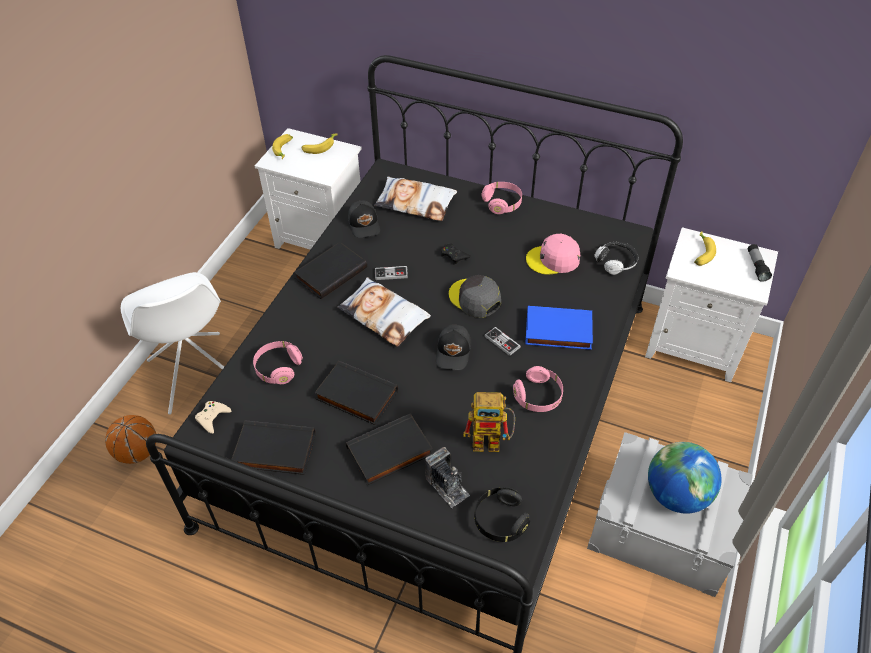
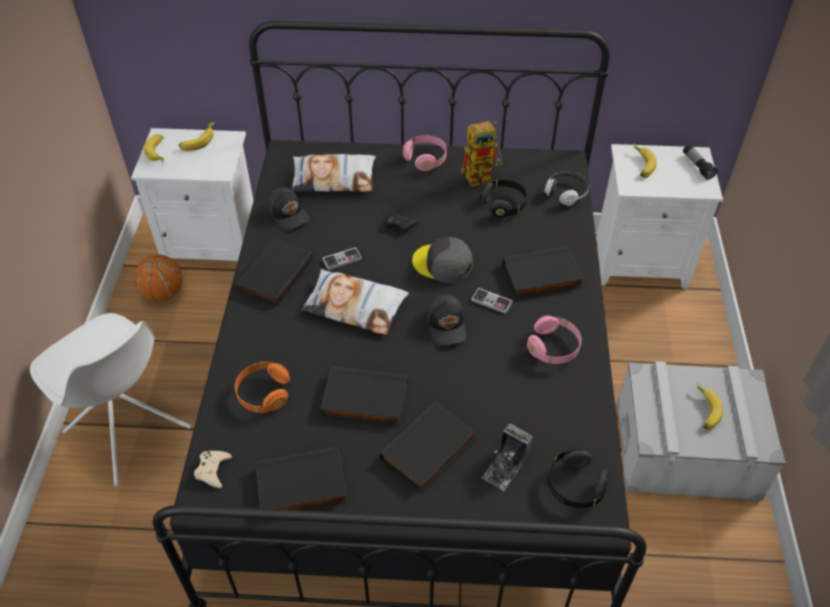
camera: 20 degrees left, 0 degrees up
(137, 452) = (95, 540): basketball -> basketball (163, 293)
(278, 368) = (263, 394): pink headphones -> orange headphones
(447, 486) = (505, 467): camera -> camera turned 90 degrees clockwise
(492, 441) = (529, 406): toy robot -> toy robot (483, 176)
(553, 259) = (504, 204): pink cap -> black headphones
(558, 332) = (542, 277): blue book -> black book
(676, 495) = (704, 410): globe -> banana

